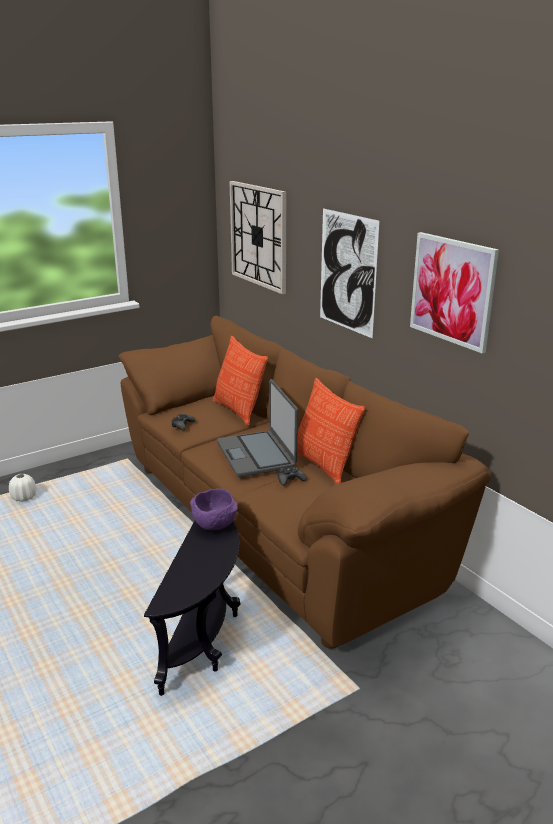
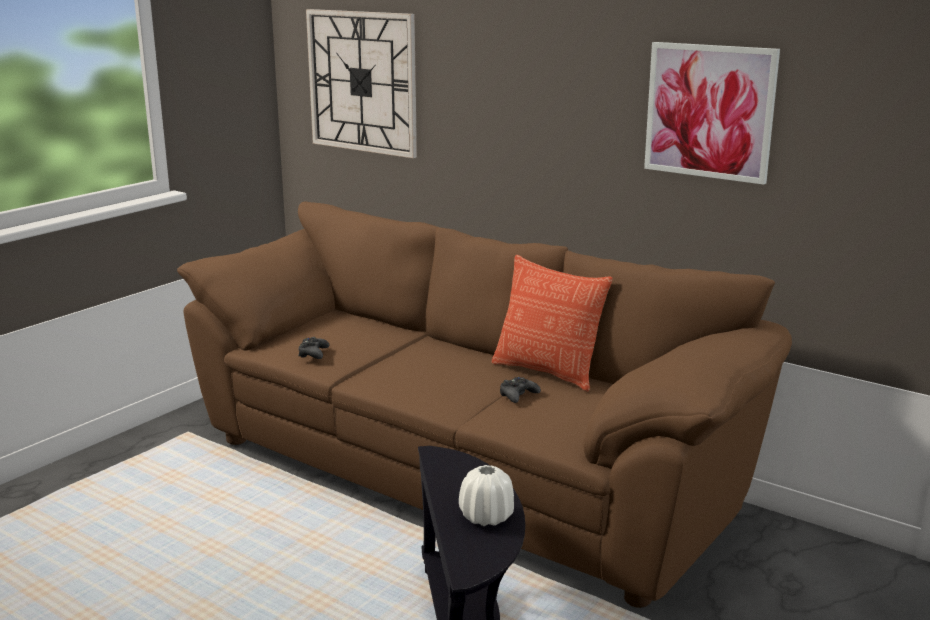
camera: 20 degrees left, 5 degrees down
(24, 497) = (53, 510): white vase -> white vase (486, 517)
(216, 525) = (458, 466): purple bowl -> none
(239, 411) = (378, 327): orange pillow -> none
(256, 454) = (448, 373): laptop -> none
(347, 272) = (530, 112): picture -> none

